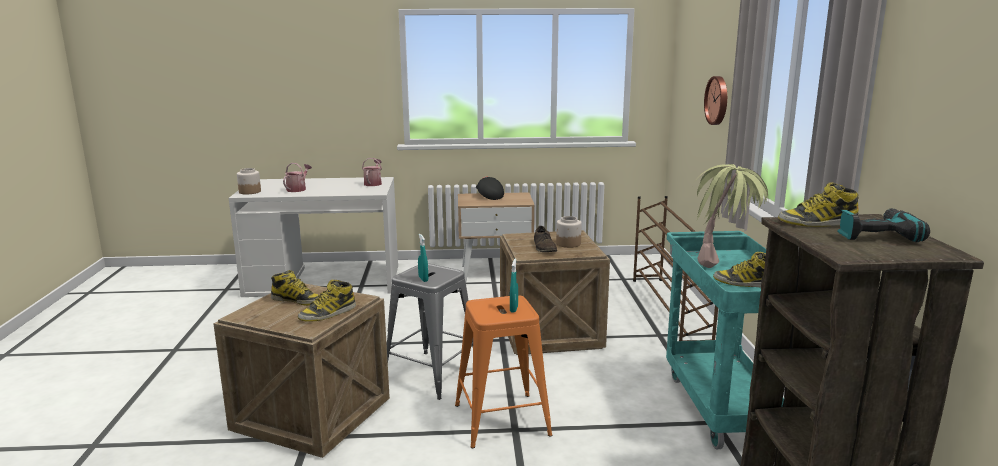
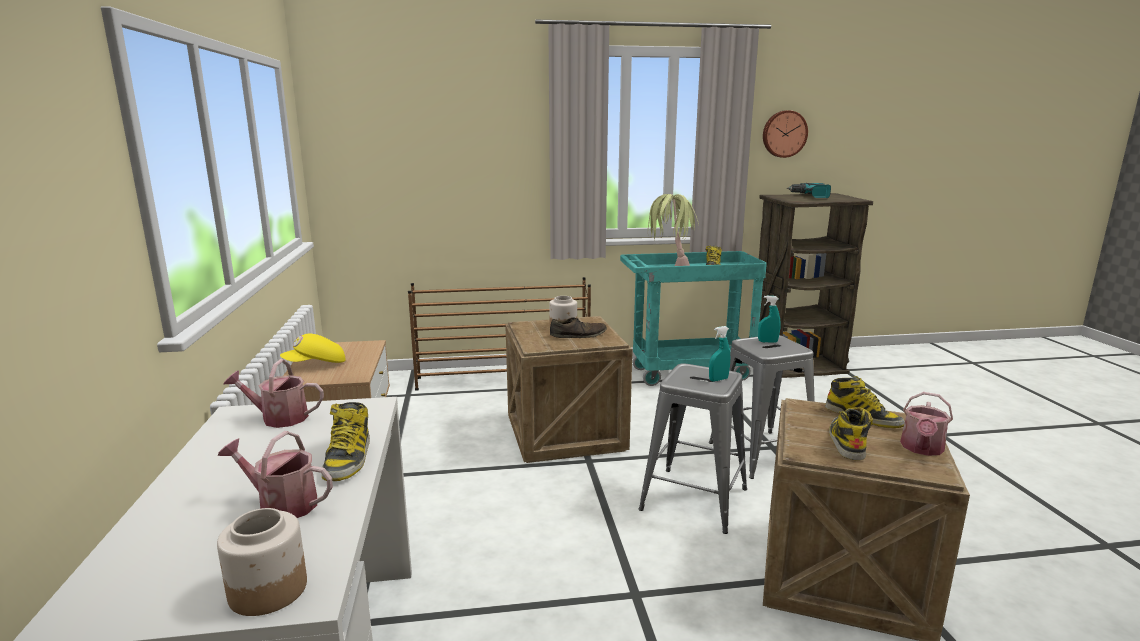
camera: 95 degrees left, 0 degrees up
(268, 320) = (921, 449): none -> watering can
(488, 196) = (316, 365): black cap -> yellow cap
(501, 420) = (761, 454): orange stool -> grey stool
(718, 100) = (474, 164): wall clock -> wall clock (784, 134)
(817, 223) = (794, 199): boot -> boot (348, 459)

